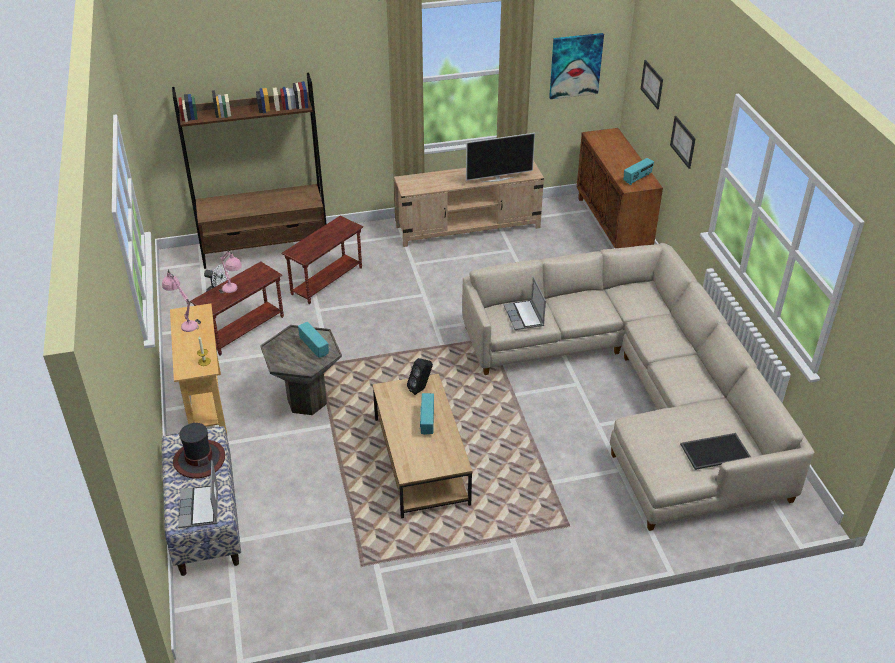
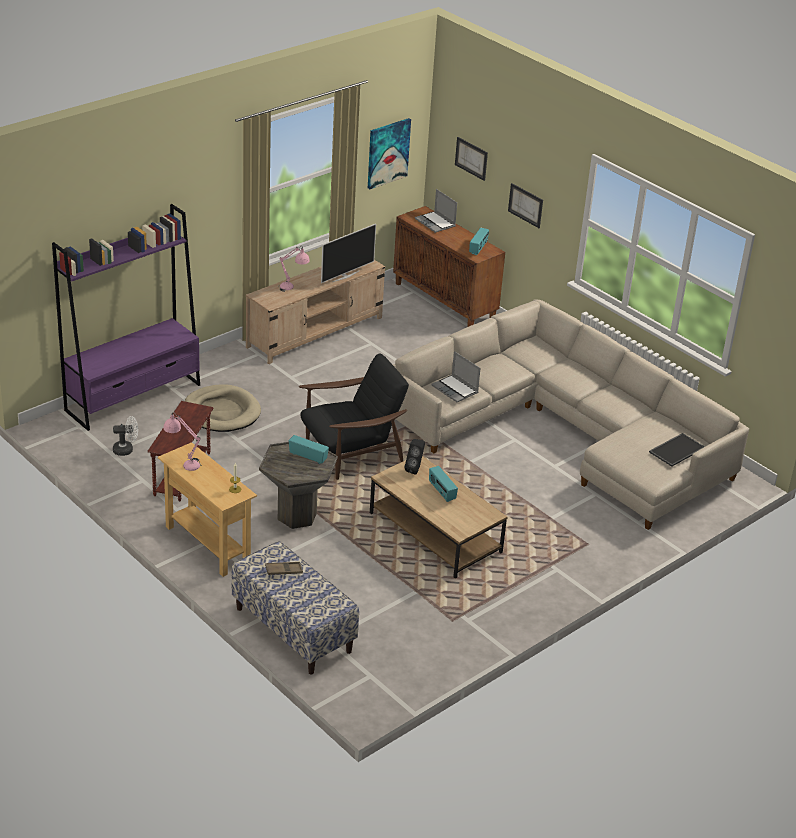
camera: 30 degrees left, 5 degrees down
(199, 459) = (283, 570): hat -> brown tray
(200, 508) = (320, 604): laptop -> laptop (436, 223)
(233, 292) = (182, 433): pink table lamp -> pink table lamp (293, 288)
(265, 248) = (133, 397): brown bookcase -> purple bookcase
(326, 281) = (222, 412): brown side table -> beige dog bed
(408, 351) = (351, 451): none -> black armchair

